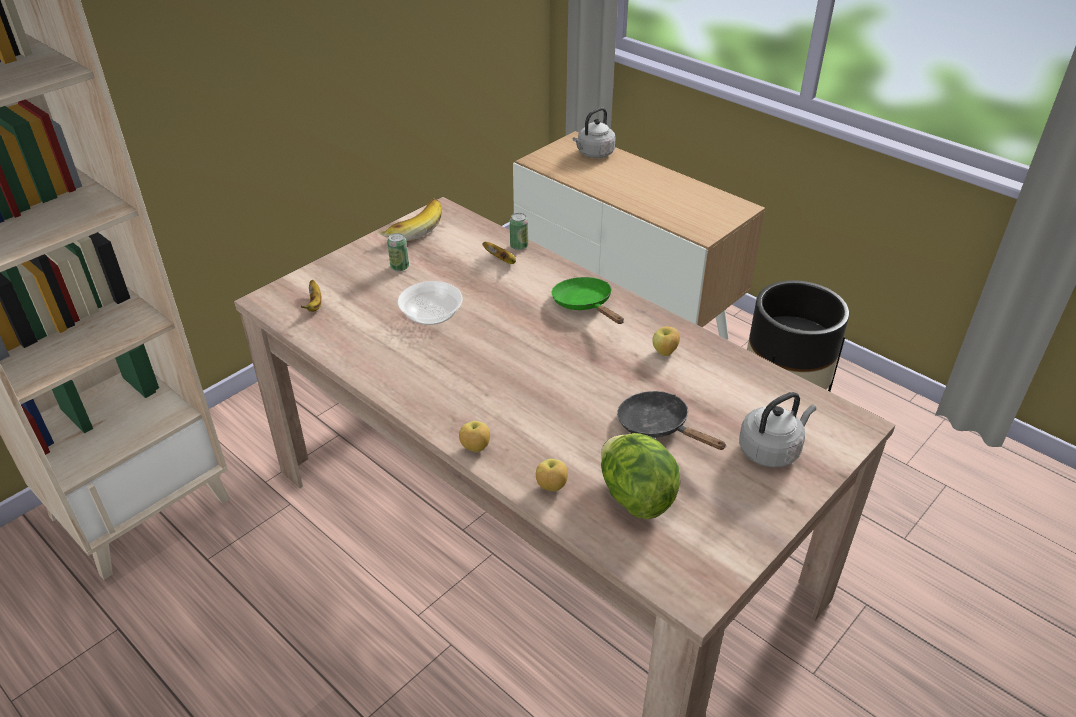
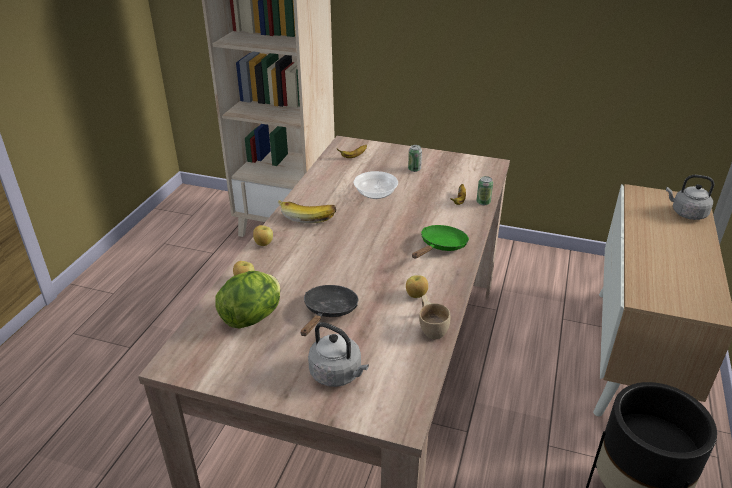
camera: 65 degrees right, 5 degrees down
(412, 229) = (459, 161): banana -> banana (307, 216)
(724, 359) = (432, 327): none -> beige cup

